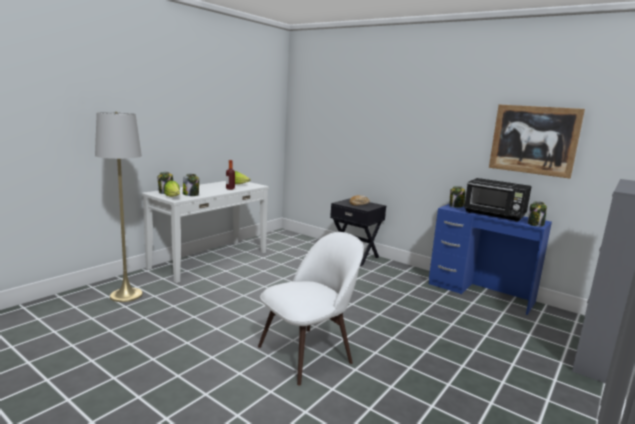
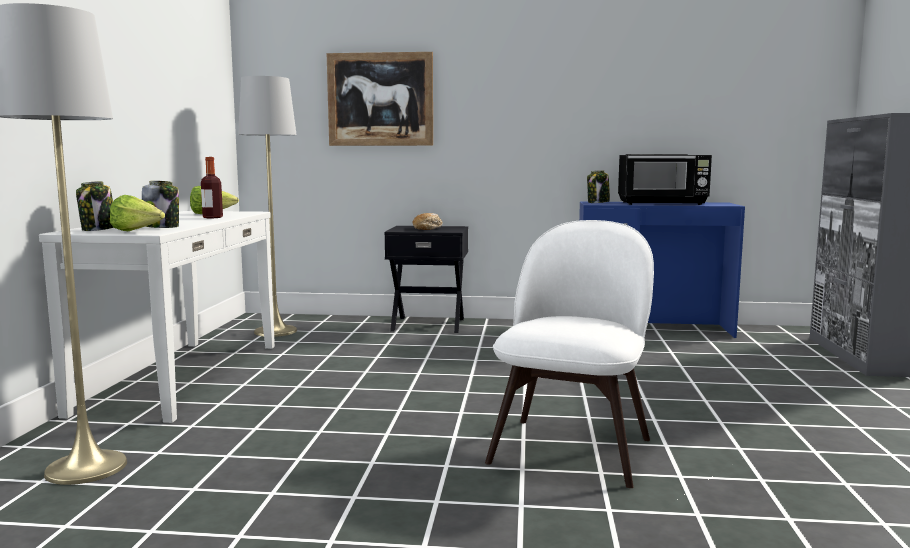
camera: 30 degrees left, 5 degrees down
(278, 243) = (275, 331): none -> grey floor lamp
(533, 140) = (690, 89): picture -> picture (380, 99)
(535, 224) = (725, 204): jar -> none

